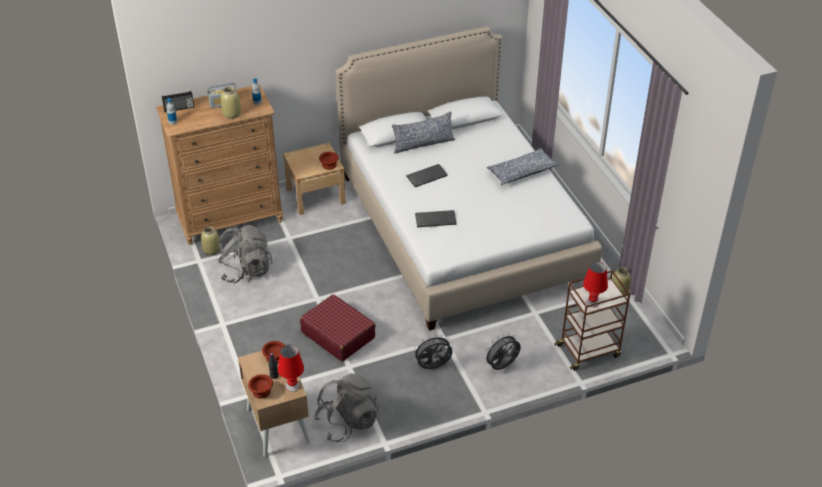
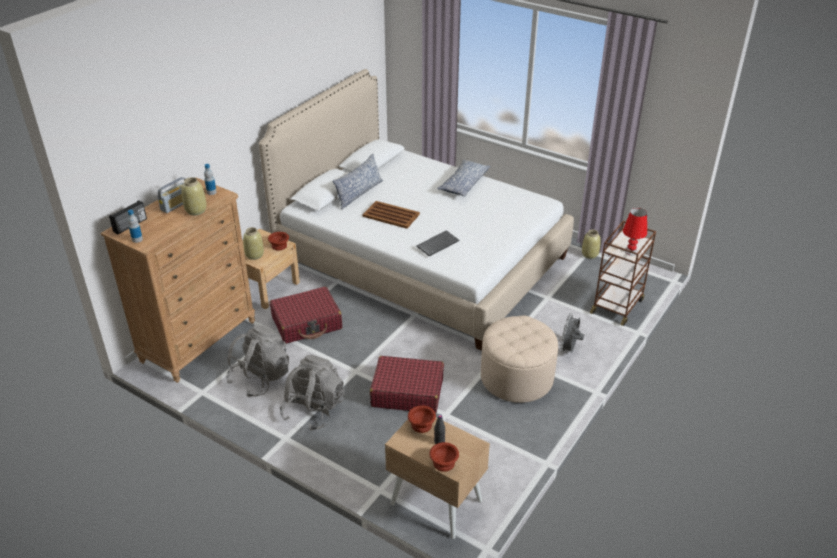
camera: 35 degrees left, 5 degrees down
(212, 250) = (207, 377): beige vase -> beige vase (255, 255)
(292, 386) = (467, 441): red table lamp -> none
(319, 241) = (307, 323): none -> red suitcase
(347, 422) = (495, 463): grey backpack -> grey backpack (314, 410)
(427, 176) = (390, 215): keyboard -> brown tray
(433, 367) = (516, 378): grey fan -> beige ottoman

